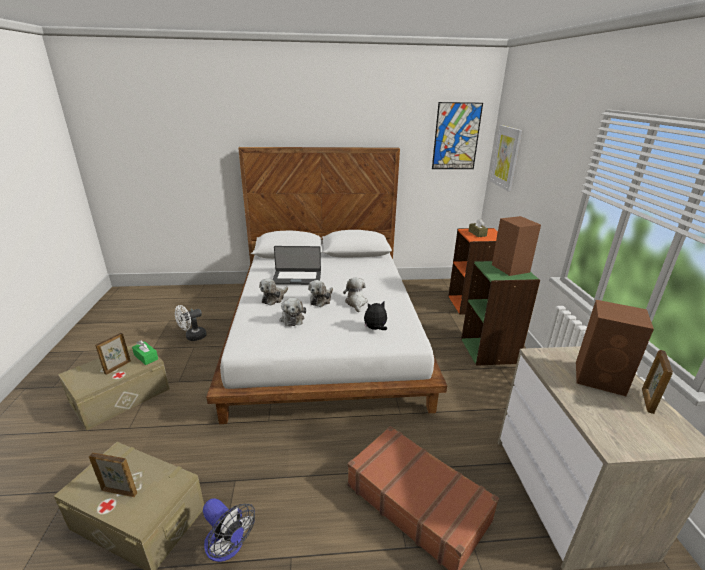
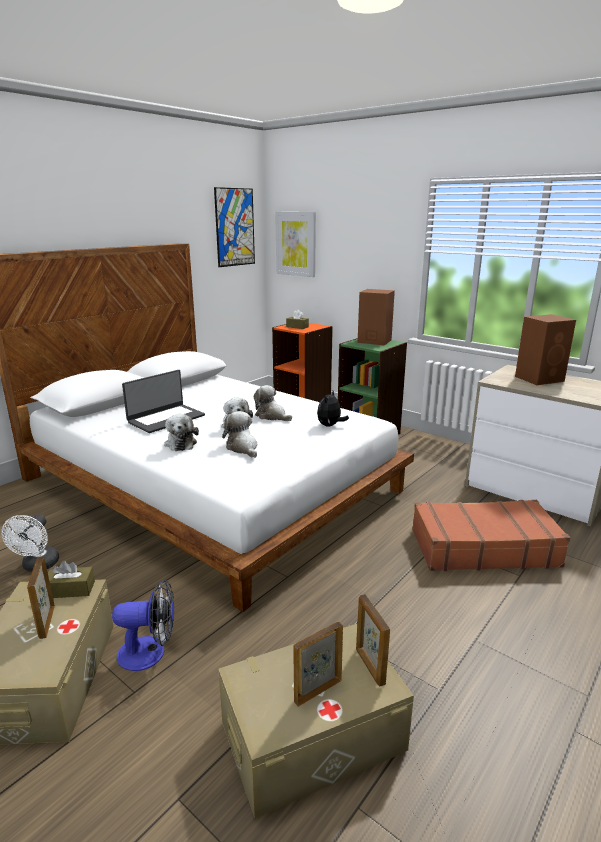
camera: 45 degrees left, 5 degrees down
(146, 357) = (70, 590): green tissue box -> brown tissue box
(228, 547) = (426, 676): fan -> fan (150, 652)
(292, 318) = (243, 448): plush toy -> plush toy turned 150 degrees counterclockwise
(647, 401) = (574, 379): picture frame -> picture frame (369, 666)

